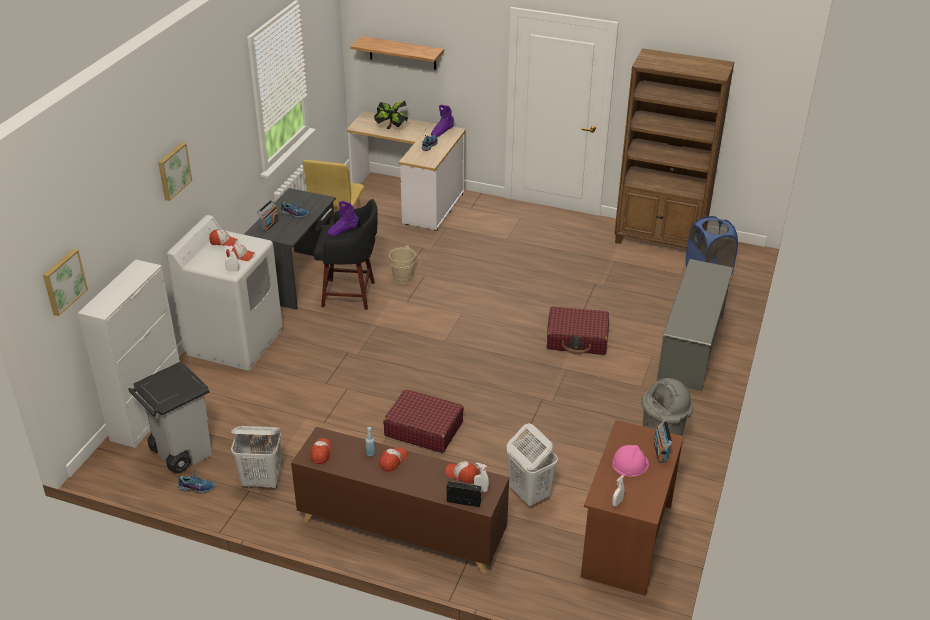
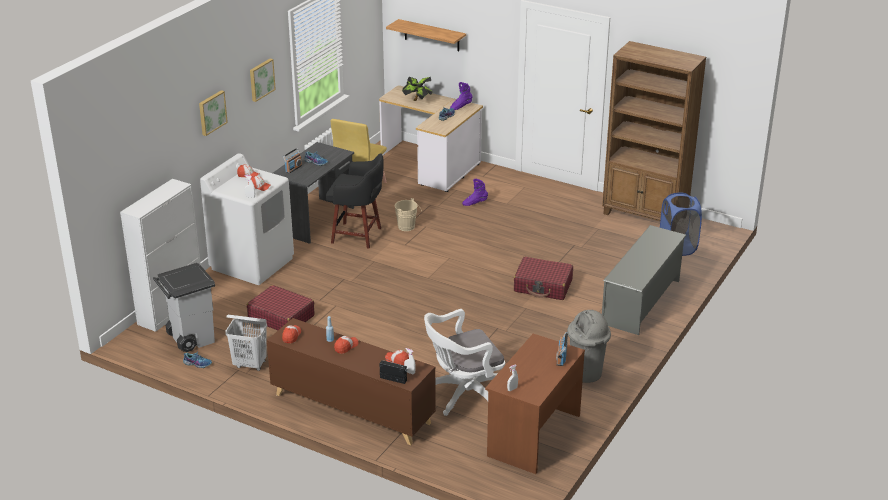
camera: 10 degrees right, 5 degrees down
(63, 281) = (111, 185): picture -> picture (261, 79)
(343, 231) = (354, 179): purple boot -> purple boot (475, 203)
(423, 429) = (390, 340): red suitcase -> red suitcase (281, 317)
(528, 494) = (463, 395): white laundry basket -> white office chair
(630, 463) = (533, 364): pink hard hat -> none

